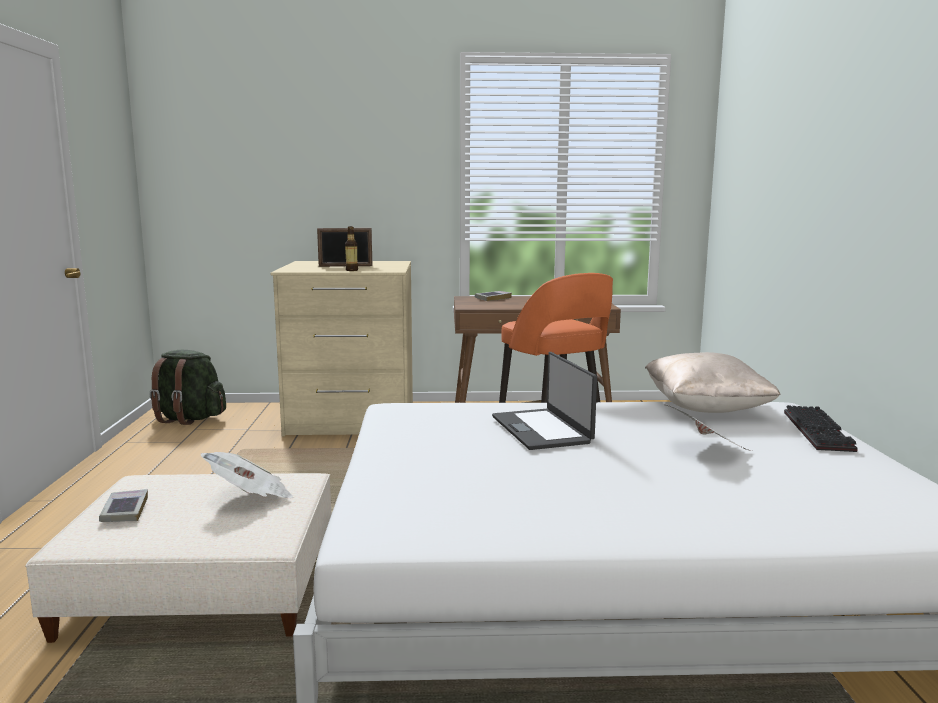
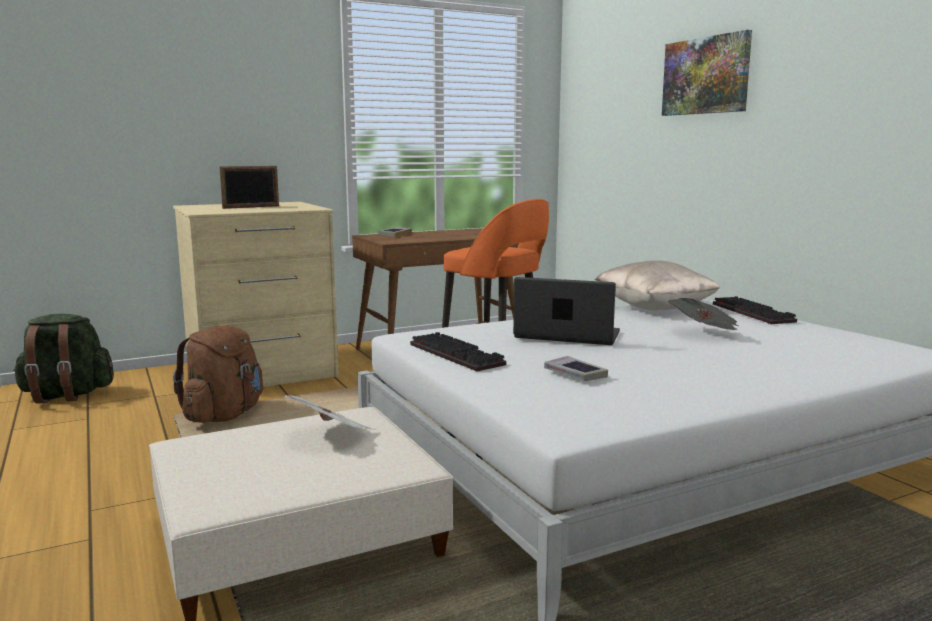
camera: 25 degrees left, 0 degrees up
(124, 511) = (211, 471): book -> book (575, 374)
(276, 457) = (224, 416): none -> brown backpack
(351, 270) = (272, 210): bottle -> none
(406, 435) = (459, 355): none -> keyboard
(542, 429) = (566, 335): laptop -> laptop turned 150 degrees clockwise
(827, 130) = (706, 76): none -> picture

